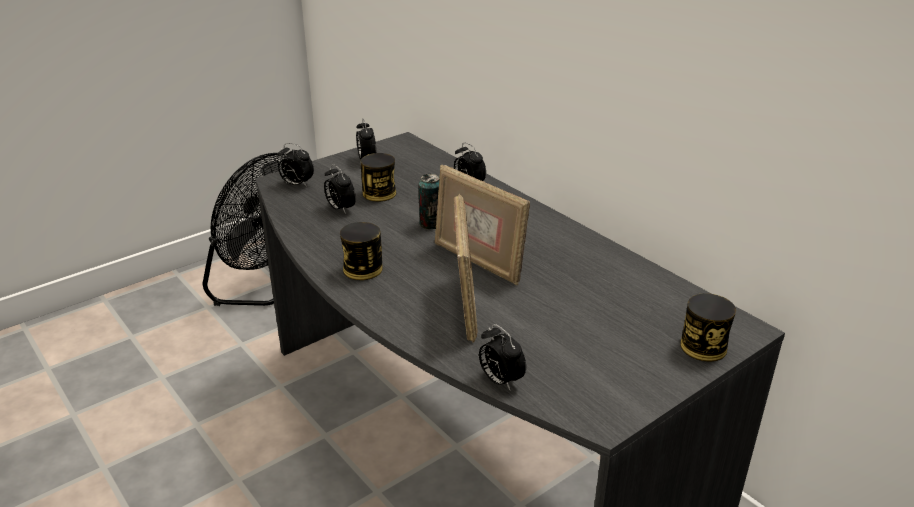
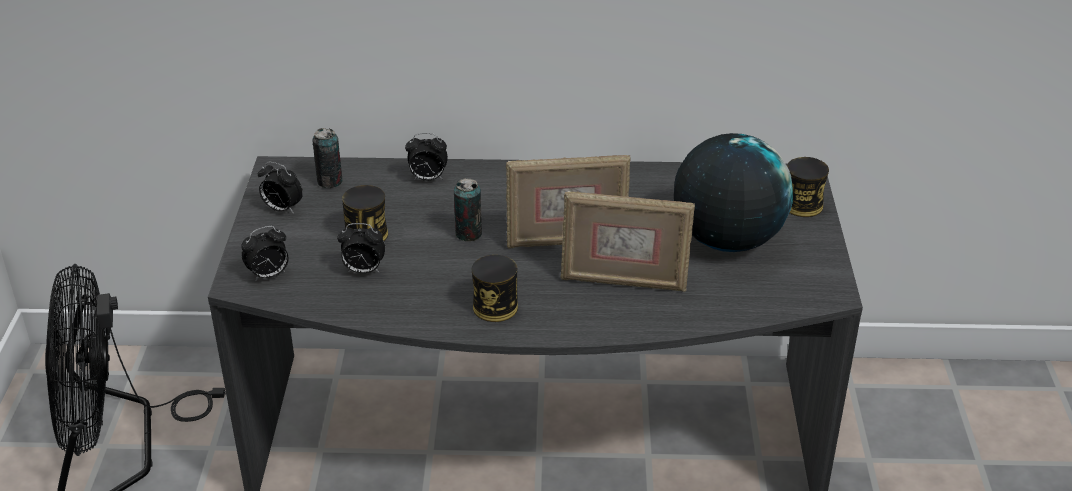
camera: 50 degrees left, 5 degrees up
(415, 160) = (330, 182): none -> can
(464, 306) = (623, 282): picture frame -> picture frame turned 150 degrees clockwise
(500, 380) = (739, 314): alarm clock -> none
(590, 330) = (727, 240): none -> globe

